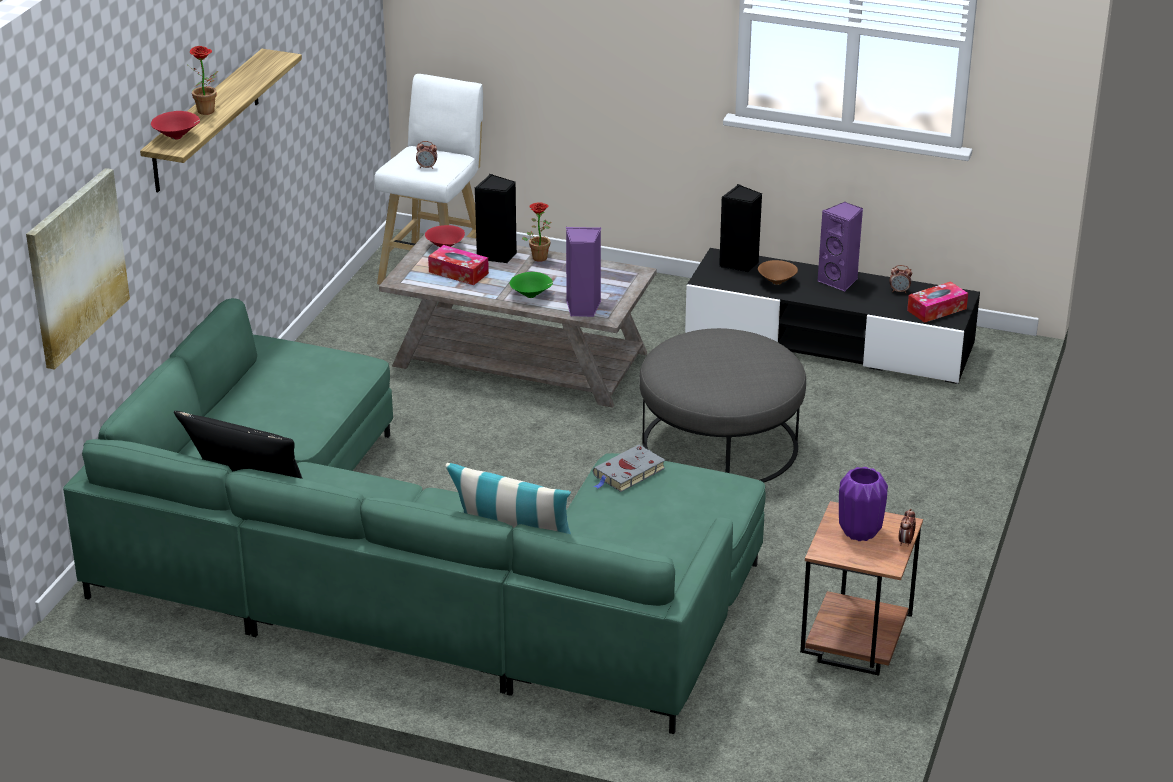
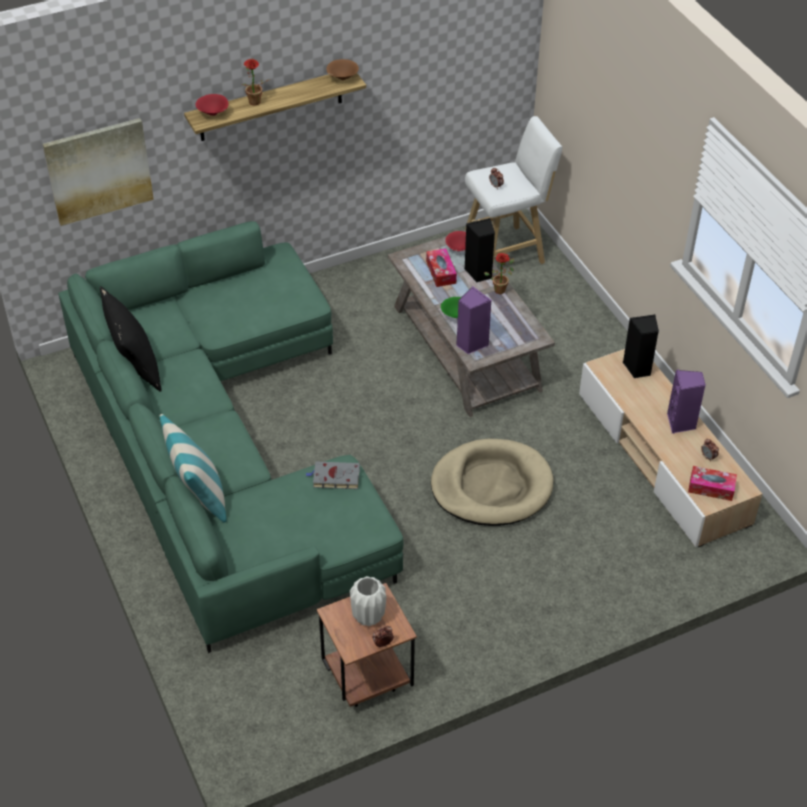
camera: 45 degrees right, 15 degrees up
(720, 444) = (491, 486): grey ottoman -> beige dog bed
(776, 283) = (639, 398): brown bowl -> brown bowl (342, 78)
(829, 341) = (662, 458): black tv stand -> beige tv stand
(860, 533) = (368, 617): purple vase -> white vase

